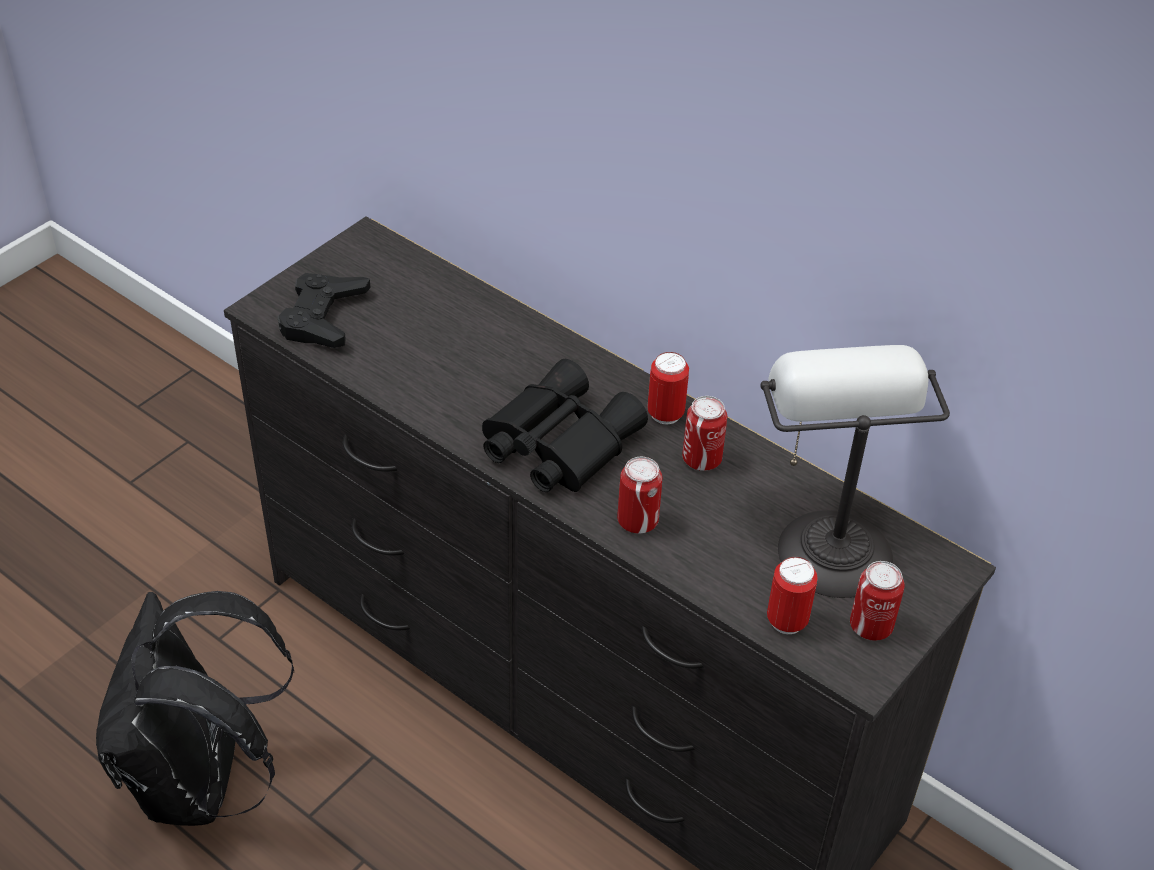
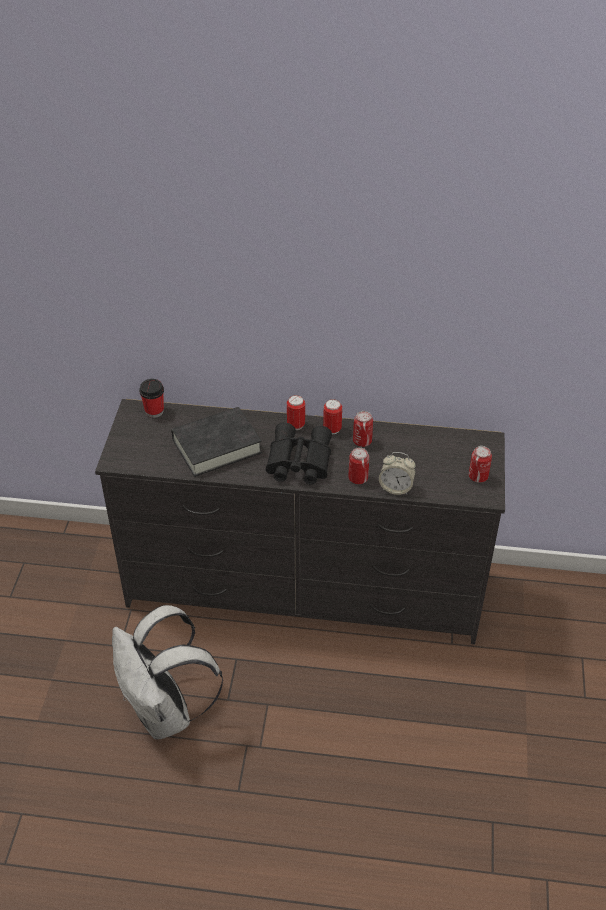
camera: 30 degrees left, 0 degrees up
(201, 783) = (166, 712): black backpack -> white backpack
(323, 317) = (146, 453): black game controller -> none
(397, 256) = (154, 411): none -> cup
(444, 355) = (216, 446): none -> black book
(693, 571) = (396, 488): none -> alarm clock
(787, 621) = (446, 490): can -> can (296, 425)
(826, 534) = (434, 449): table lamp -> none

